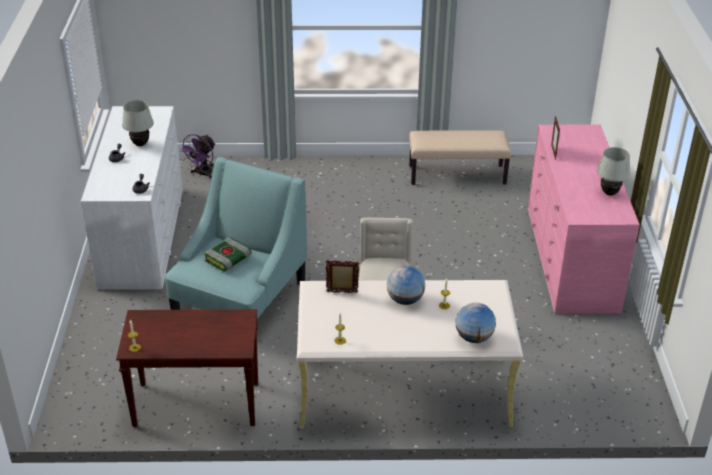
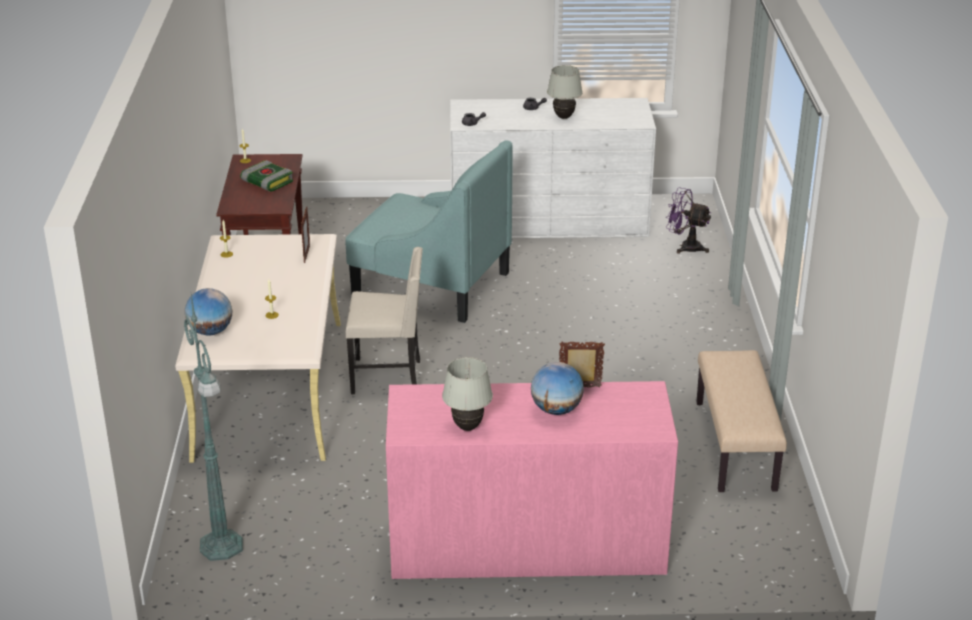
camera: 90 degrees right, 5 degrees down
(228, 259) = (414, 217): book -> book (266, 182)
(405, 300) = (286, 291): globe -> globe (556, 410)
(611, 397) = (222, 547): none -> green floor lamp

